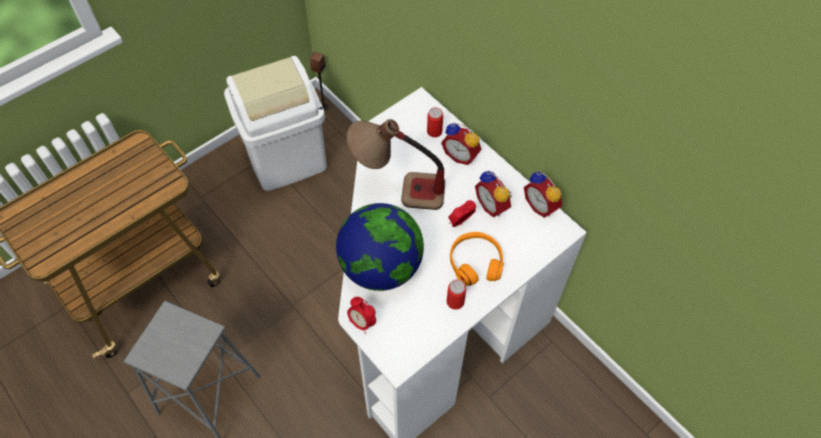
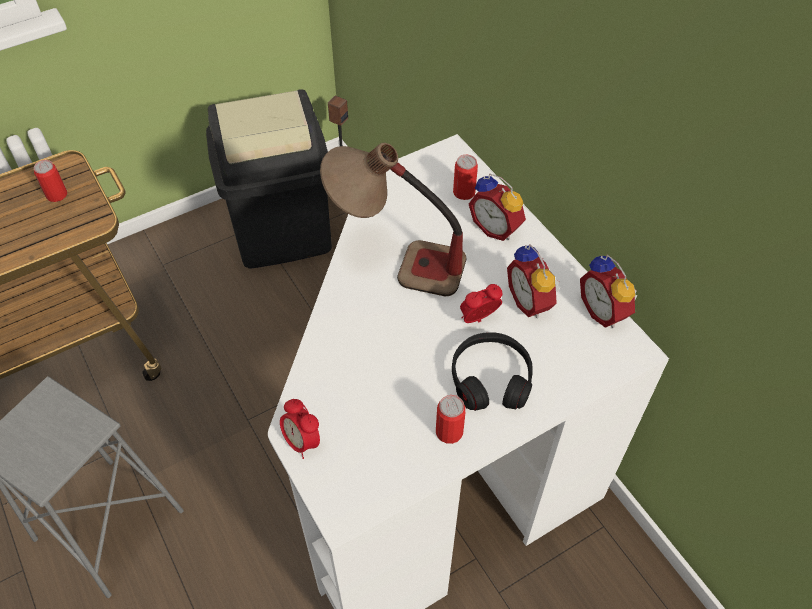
camera: 10 degrees right, 5 degrees down
(137, 167) = (57, 195): none -> can
(286, 158) = (282, 232): white trash can -> black trash can
(381, 267) = (348, 366): globe -> none
(475, 262) = (490, 378): orange headphones -> black headphones

